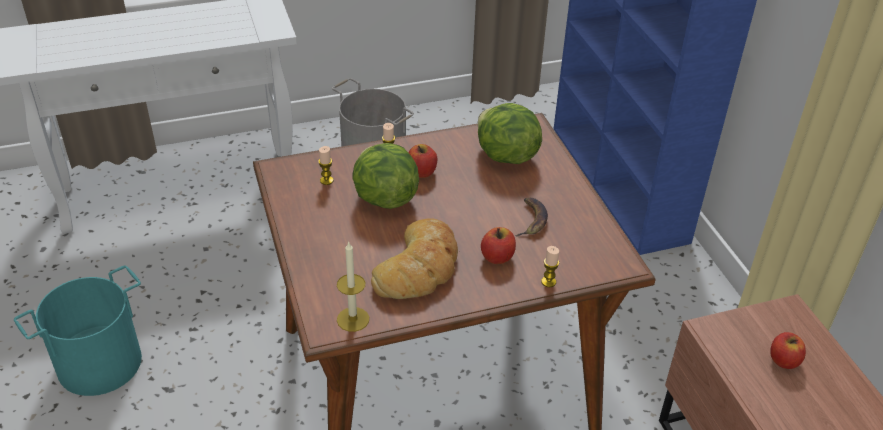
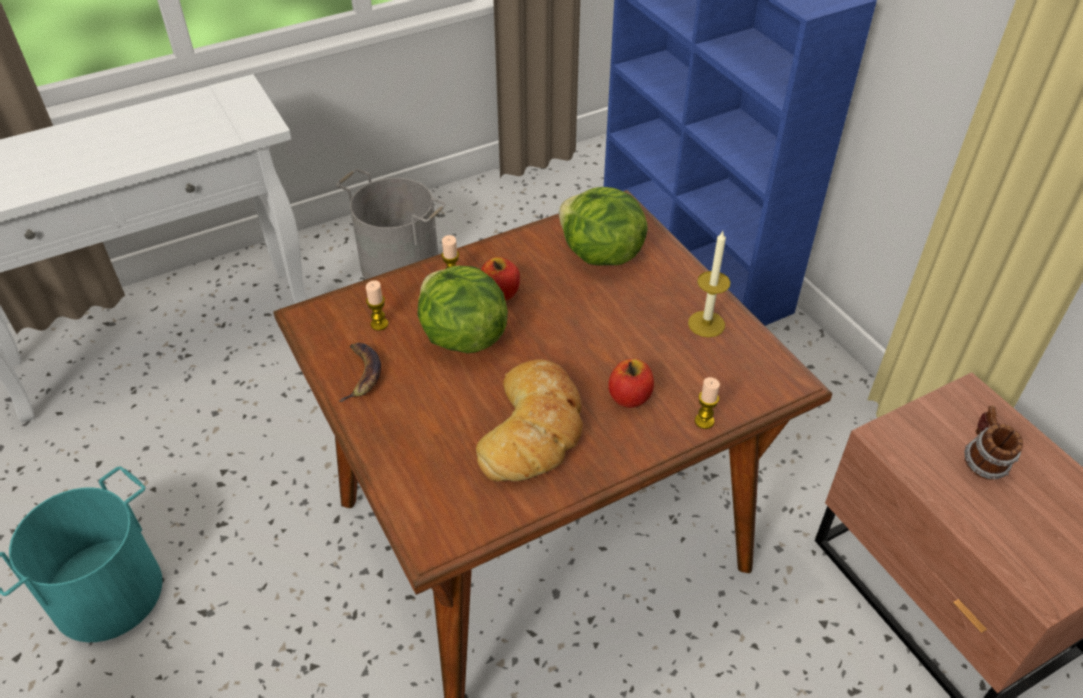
camera: 10 degrees left, 5 degrees up
(353, 319) = (466, 521): candle -> candle (706, 324)
(531, 219) = (657, 337): banana -> banana (361, 373)
(783, 360) = (982, 462): apple -> mug

